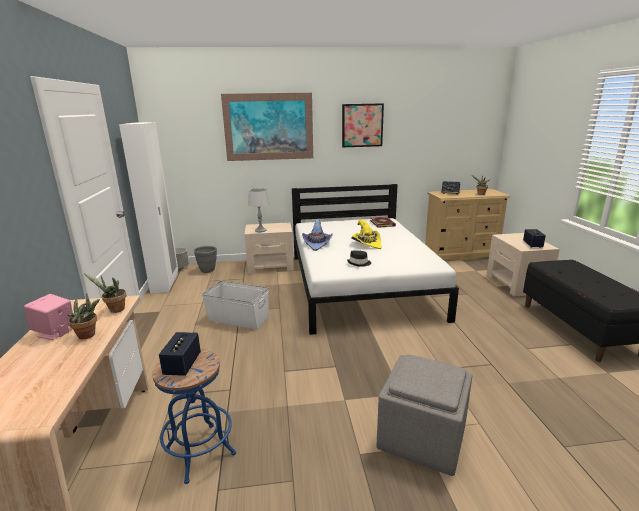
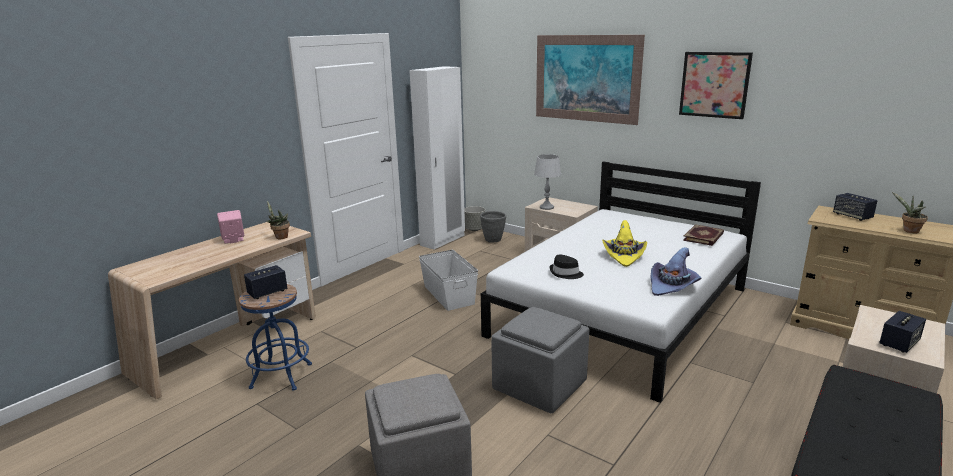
camera: 45 degrees right, 0 degrees up
(89, 335) = (241, 248): potted plant -> none
(317, 244) = (568, 239): purple hat -> purple hat (672, 286)
(393, 345) = (540, 386): none -> grey ottoman

